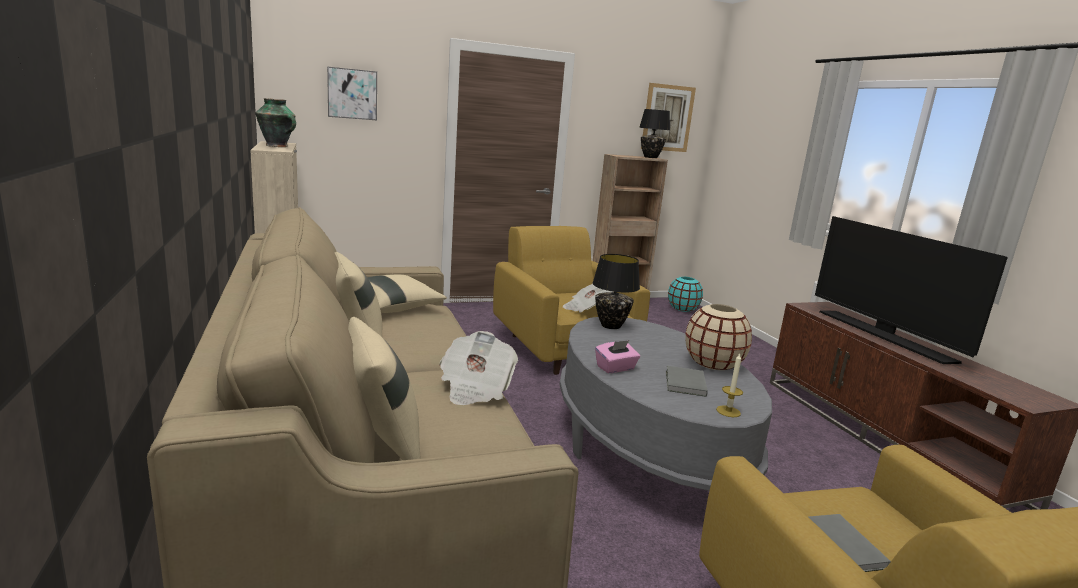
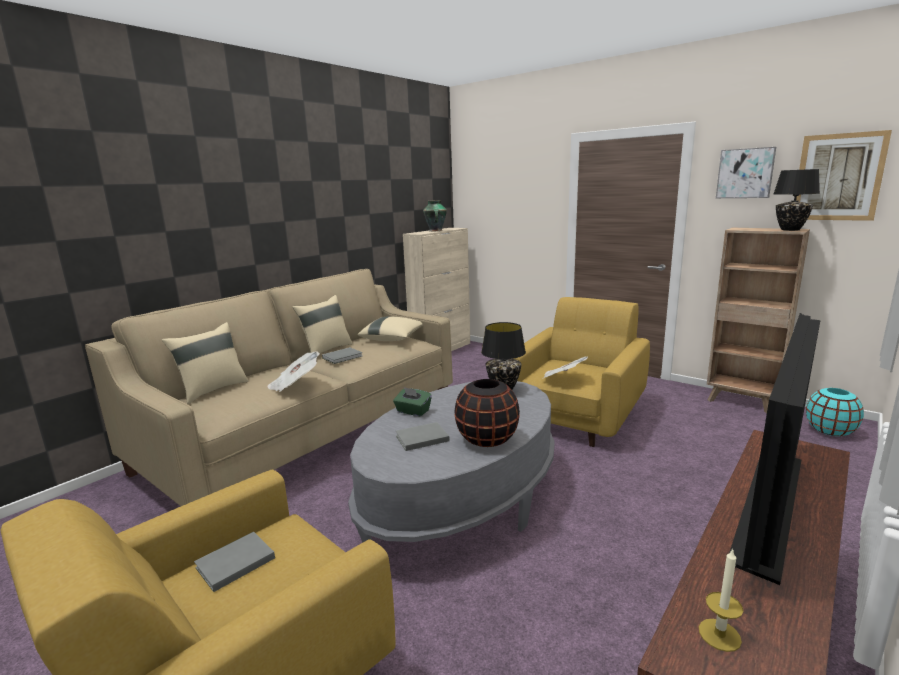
camera: 60 degrees right, 0 degrees up
(352, 94) = (503, 190): picture -> picture (745, 173)
(416, 341) = (343, 357): none -> grey book
(615, 368) = (412, 411): pink tissue box -> green tissue box
(713, 364) = (487, 440): beige vase -> black vase
(728, 411) = (386, 464): candle -> candle (719, 635)

